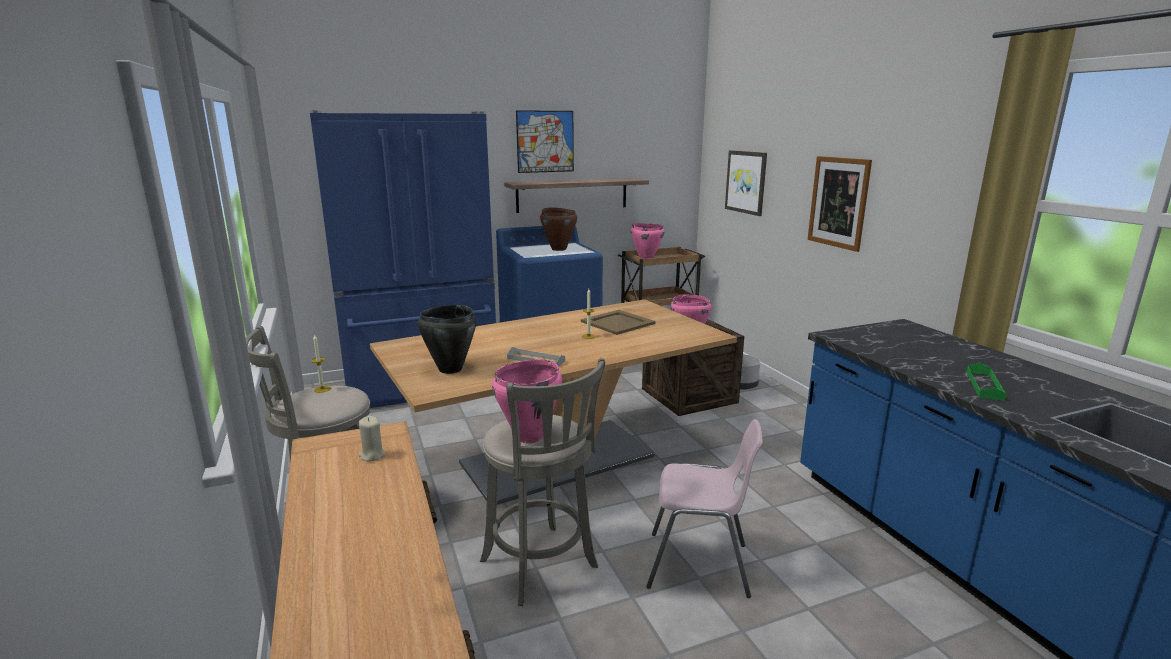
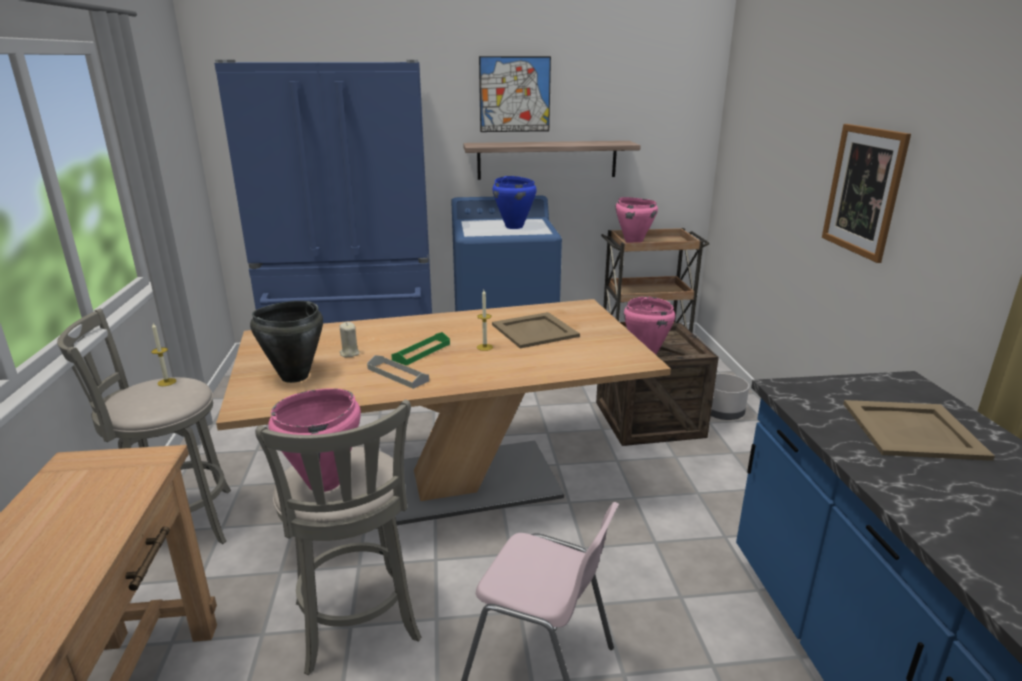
camera: 15 degrees right, 5 degrees up
(372, 455) = (110, 489): beige candle -> beige candle (349, 353)
(559, 249) = (514, 227): brown cooking pot -> blue cooking pot
(746, 182) = (764, 152): picture -> none
(927, 349) = (914, 430): none -> beige tray
(984, 385) = (966, 514): green tray -> green tray (421, 352)

